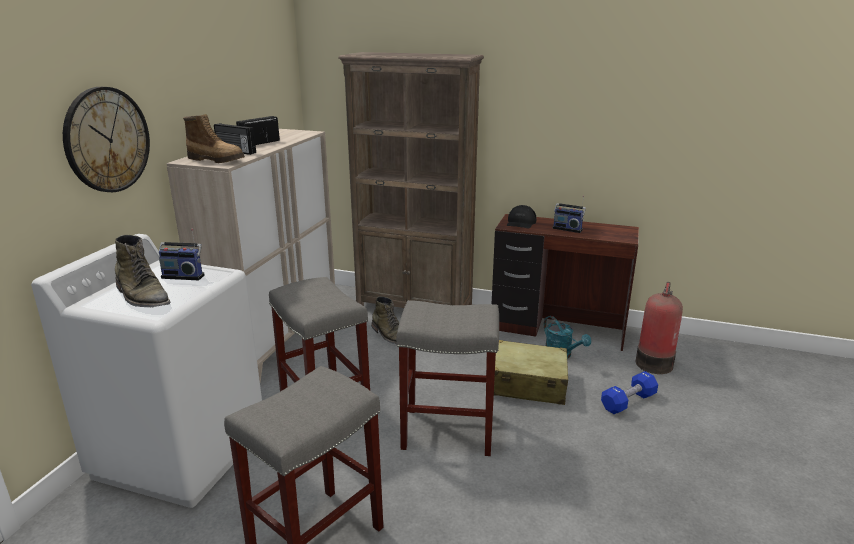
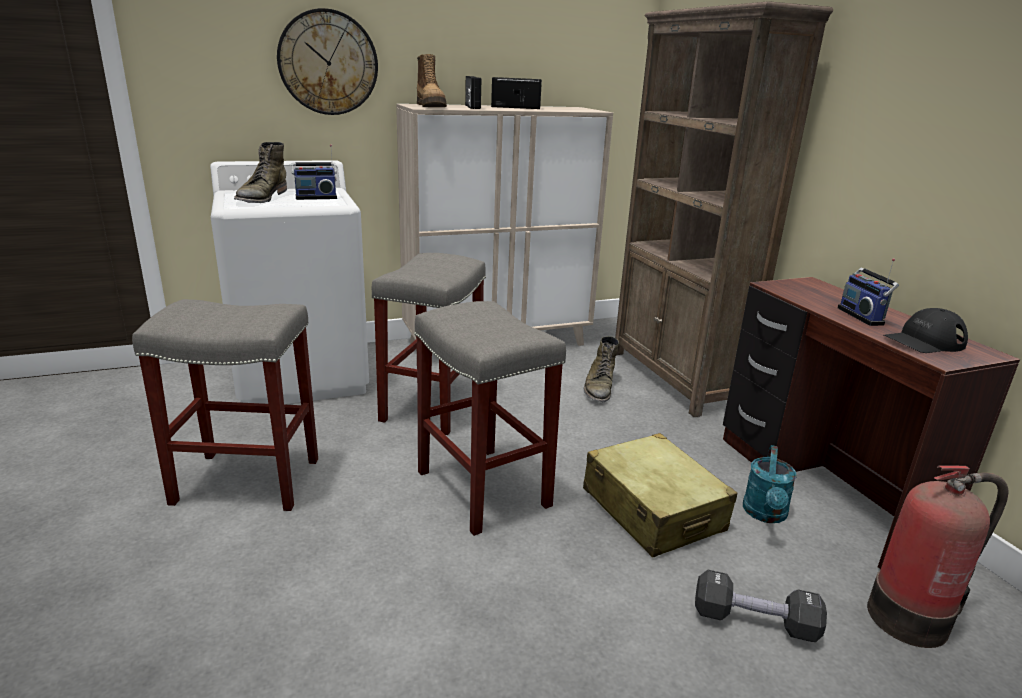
camera: 50 degrees right, 0 degrees up
(184, 276) = (316, 197): radio -> radio turned 75 degrees counterclockwise
(520, 223) = (805, 289): black cap -> black cap (924, 341)
(628, 402) = (754, 621): blue dumbbell -> black dumbbell

